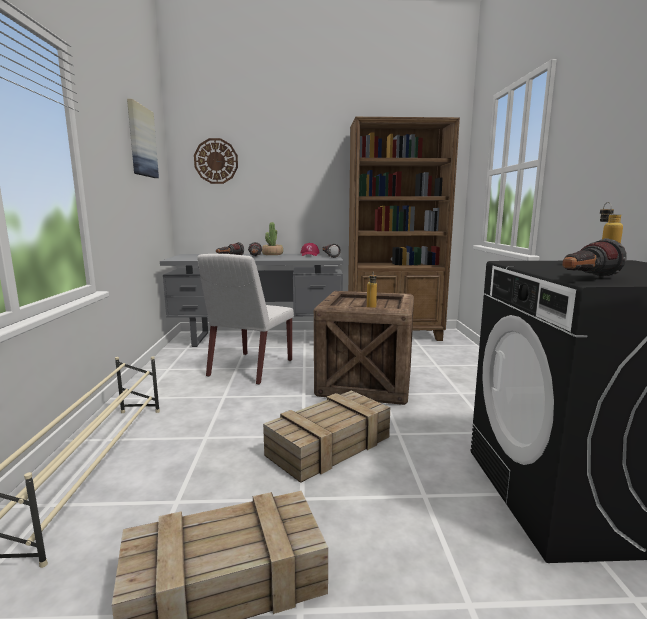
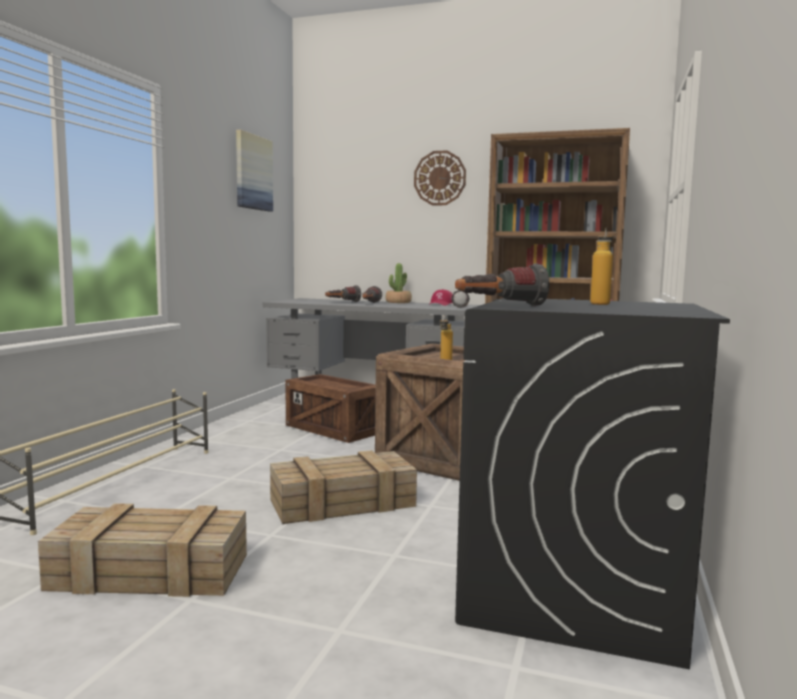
camera: 20 degrees right, 5 degrees down
(216, 161) = (344, 192): wall clock -> wall clock (439, 178)
(250, 368) = (333, 430): white chair -> crate

